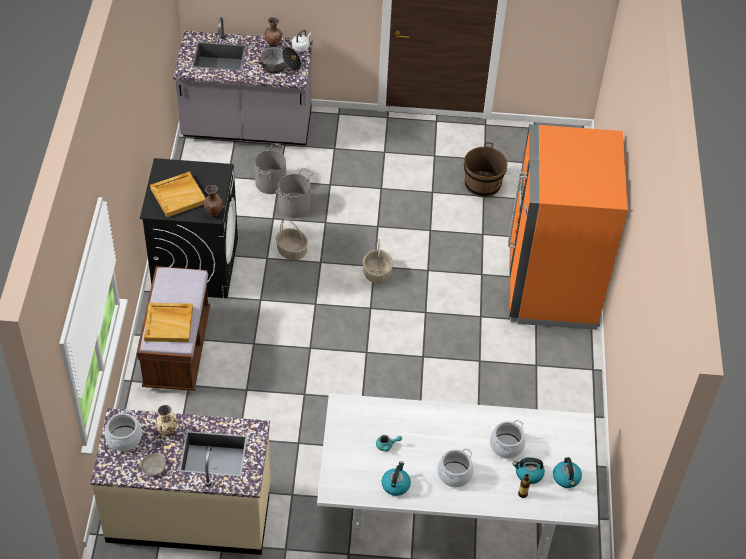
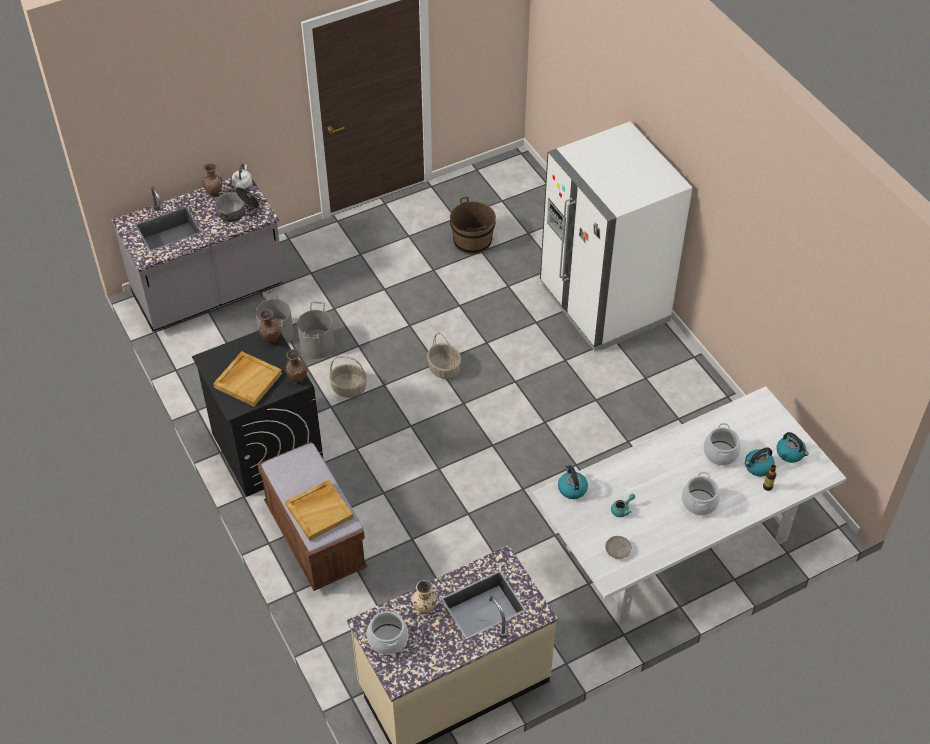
camera: 30 degrees left, 0 degrees up
(153, 467) = (439, 650): beige plate -> beige plate (617, 550)
(218, 175) = (270, 341): none -> brown vase
(395, 484) = (658, 540): kettle -> kettle (572, 488)
(551, 287) = (603, 303): orange fridge -> white fridge

